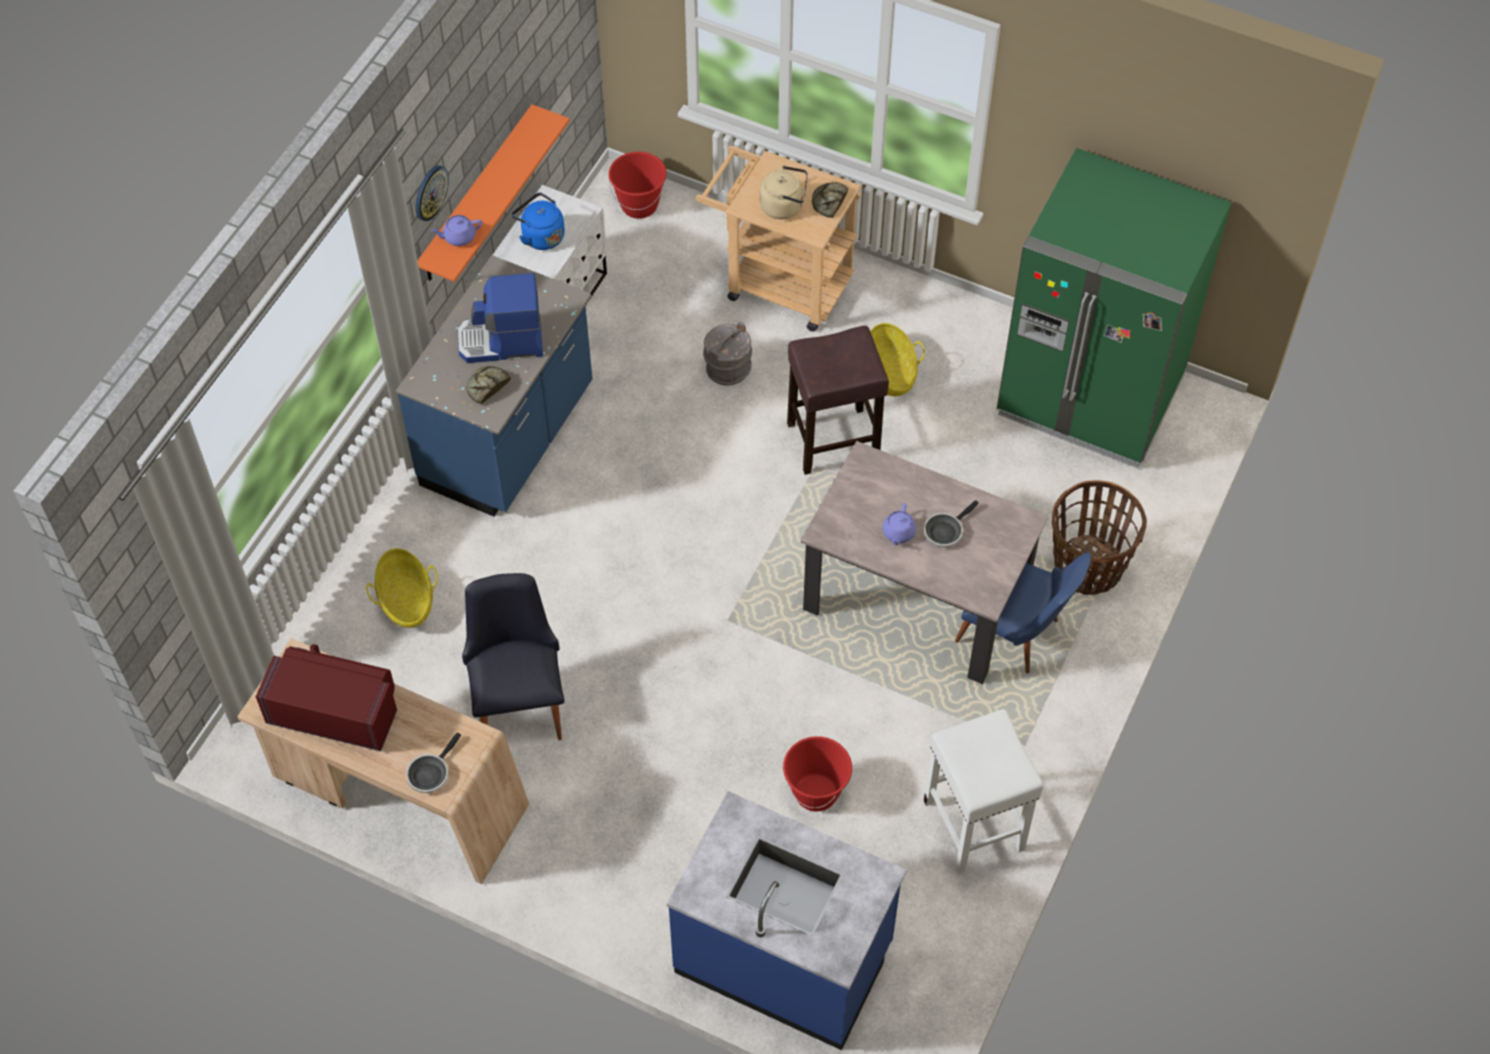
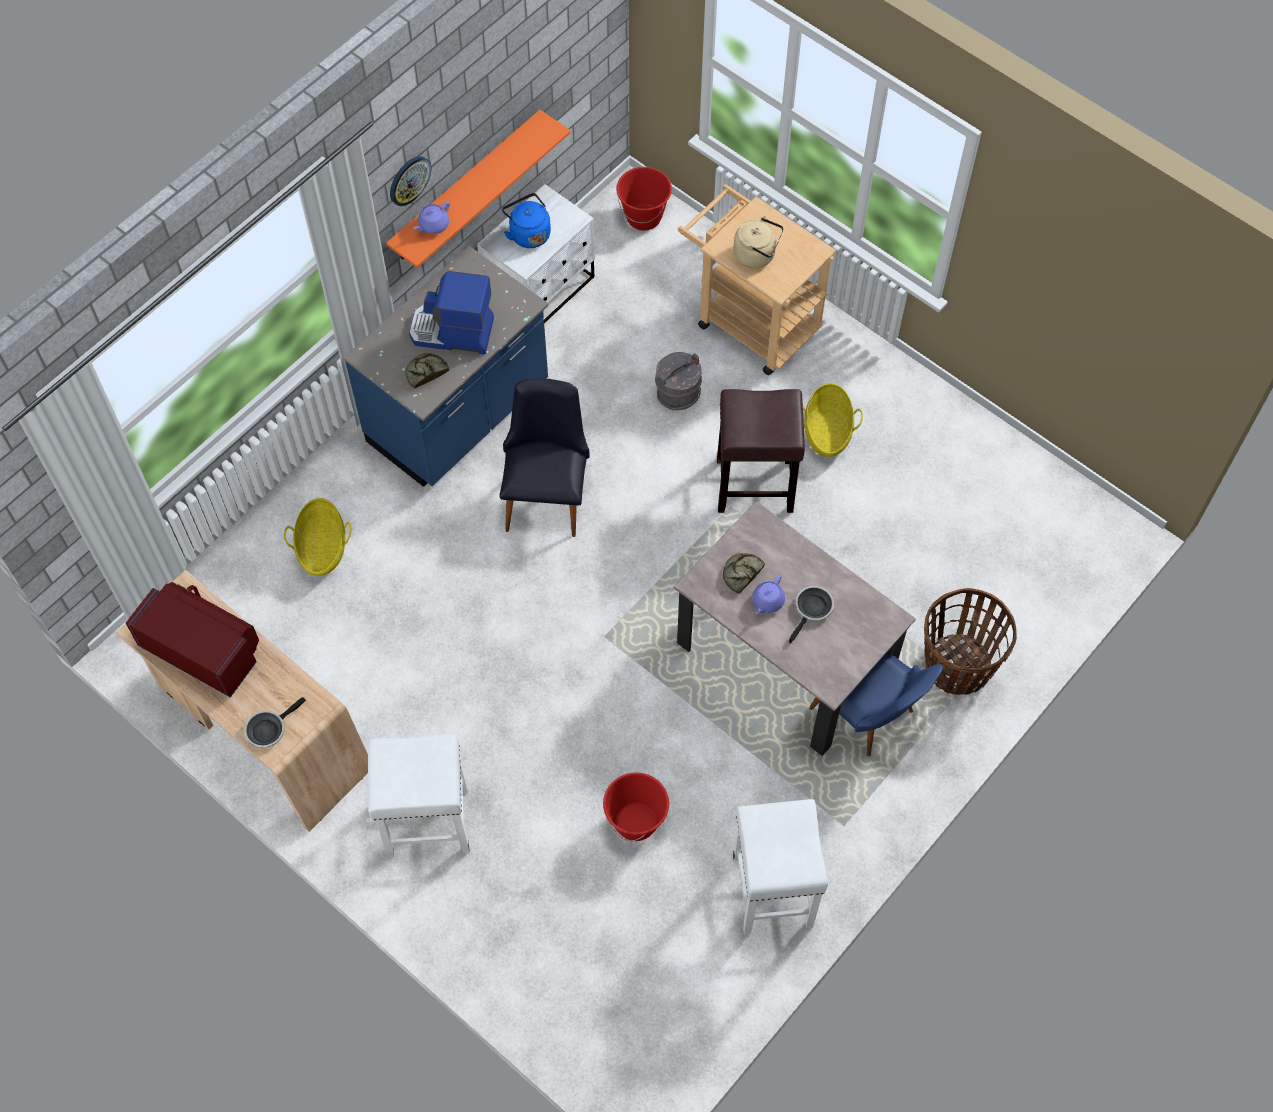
camera: 15 degrees right, 5 degrees up
(458, 237) = (433, 225): purple teapot -> purple teapot turned 45 degrees counterclockwise
(518, 699) = (393, 665): black chair -> black chair (547, 493)
(601, 846) = (426, 823): none -> white stool
(784, 957) = (559, 972): blue counter -> none
(829, 202) = (800, 260): bread -> bread (742, 573)
(945, 531) = (812, 610): frying pan -> frying pan turned 150 degrees clockwise
(1090, 397) = (1011, 498): green fridge -> none

